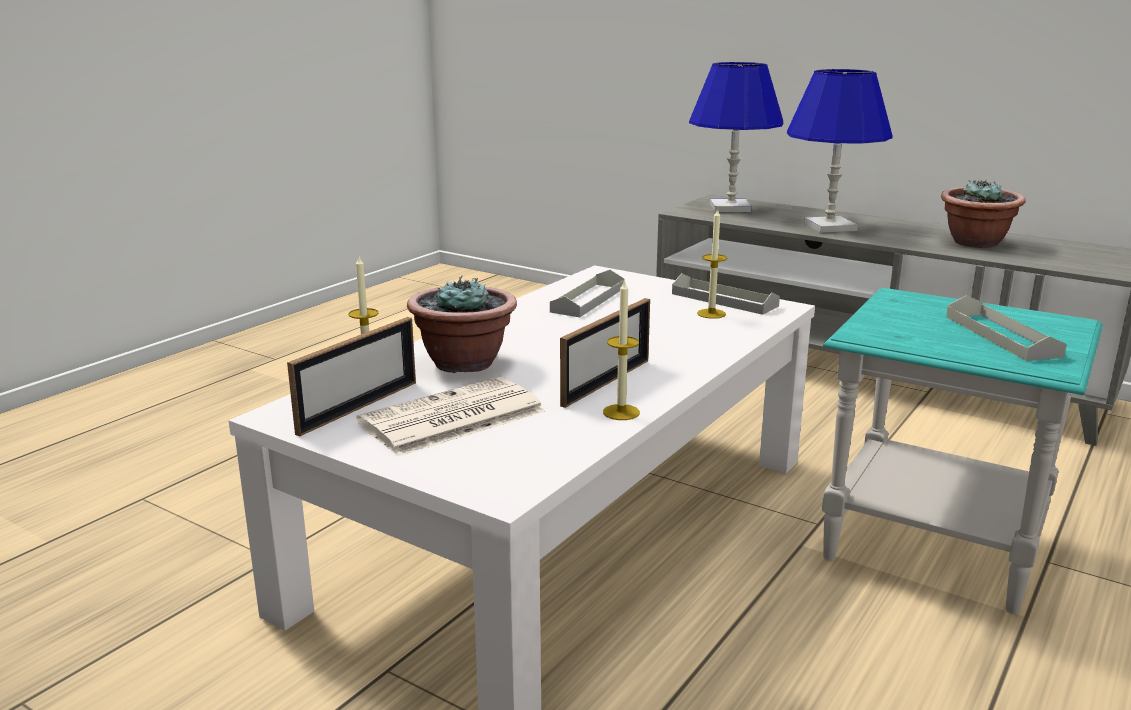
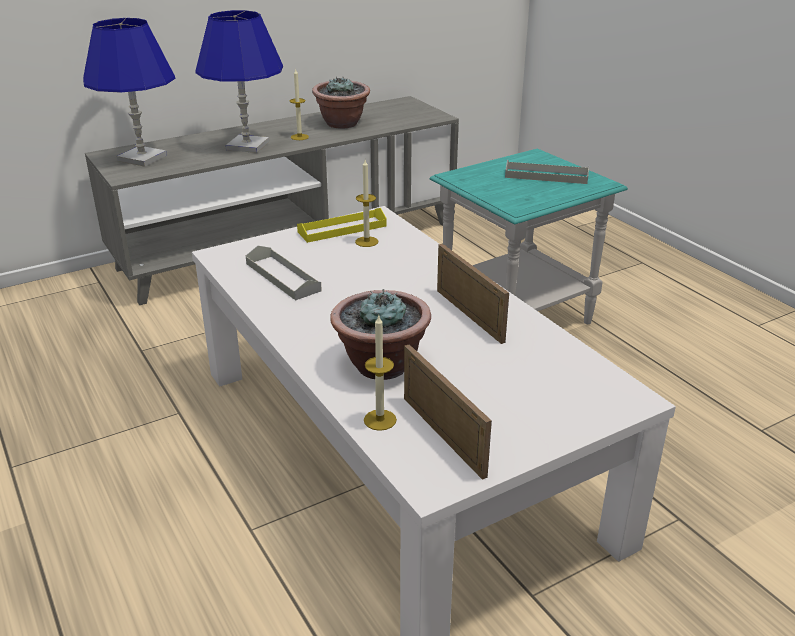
camera: 65 degrees left, 10 degrees up
(451, 418) = (495, 394): newspaper -> none
(621, 412) = (526, 324): candle -> candle (299, 137)
(724, 300) = (342, 229): grey tray -> yellow tray

